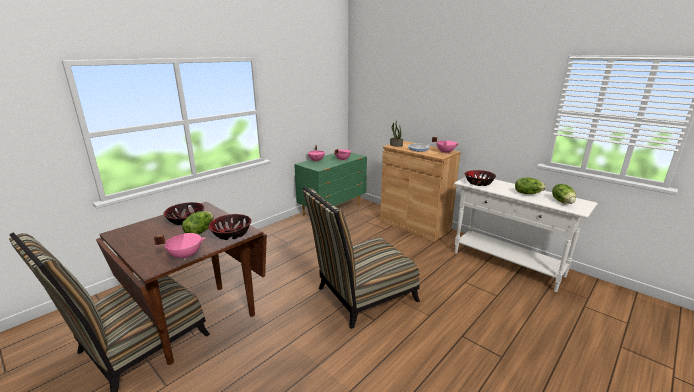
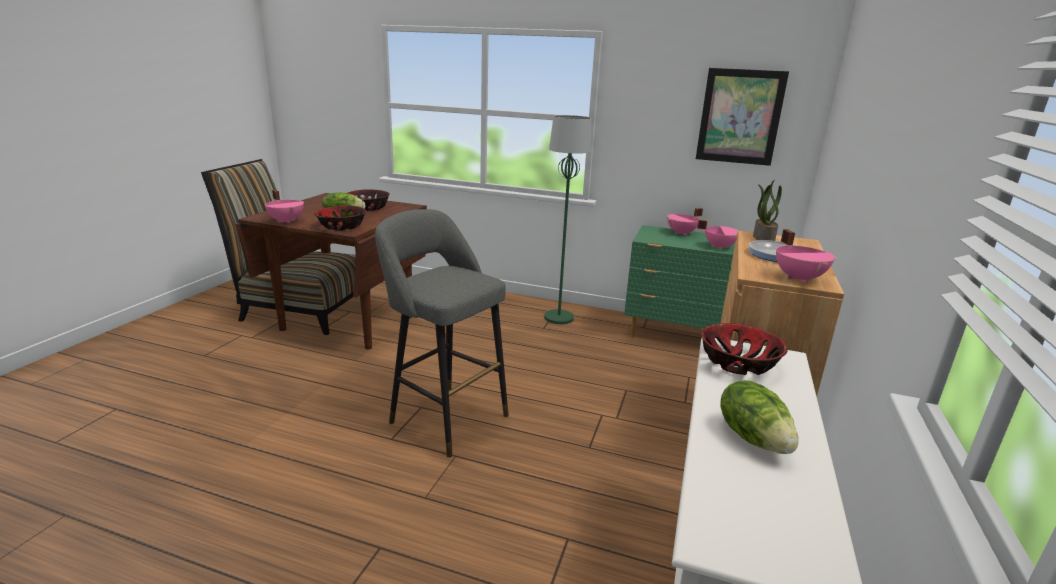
camera: 65 degrees right, 0 degrees up
(279, 235) = (558, 317): none -> green floor lamp
(321, 96) = (740, 117): none -> picture
(361, 296) = (444, 416): chair -> grey stool
(562, 202) = (757, 508): lettuce -> none

